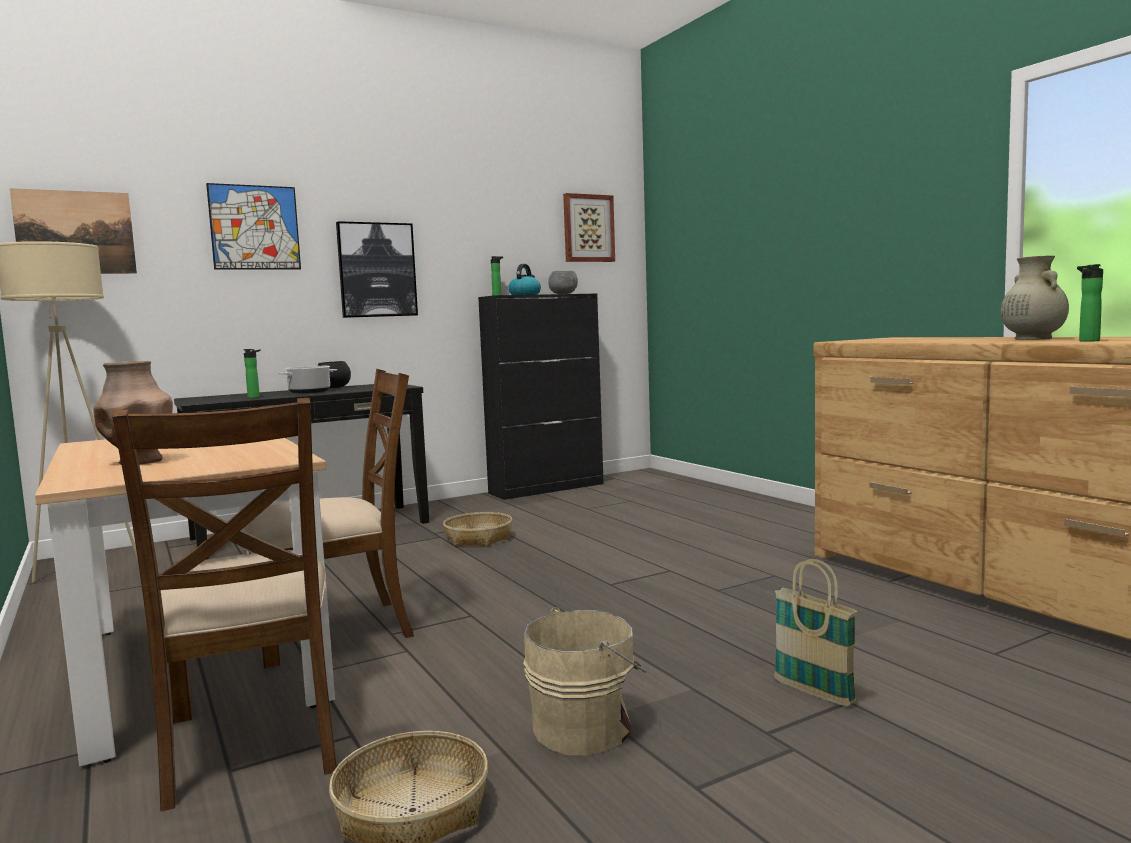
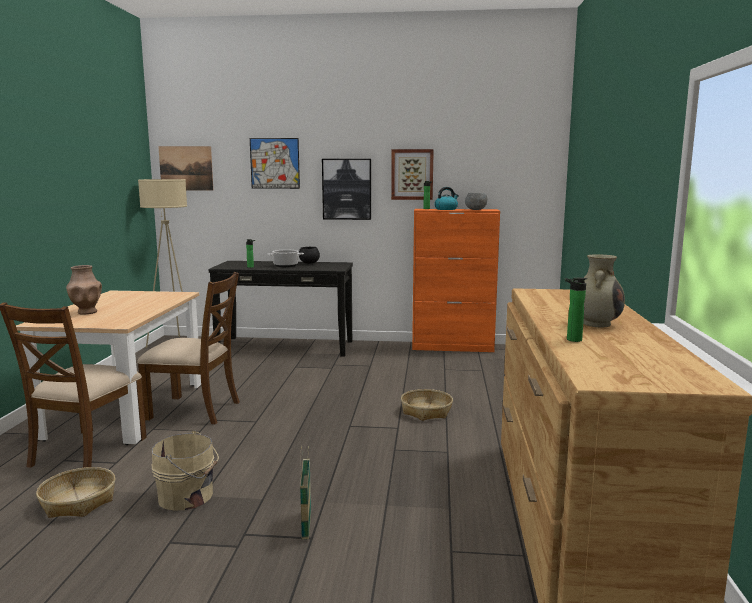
camera: 35 degrees right, 5 degrees up
(478, 538) = (347, 374): basket -> basket (426, 411)
(547, 488) = (453, 347): black cabinet -> orange cabinet
(588, 228) = (512, 158): picture -> picture (412, 174)

